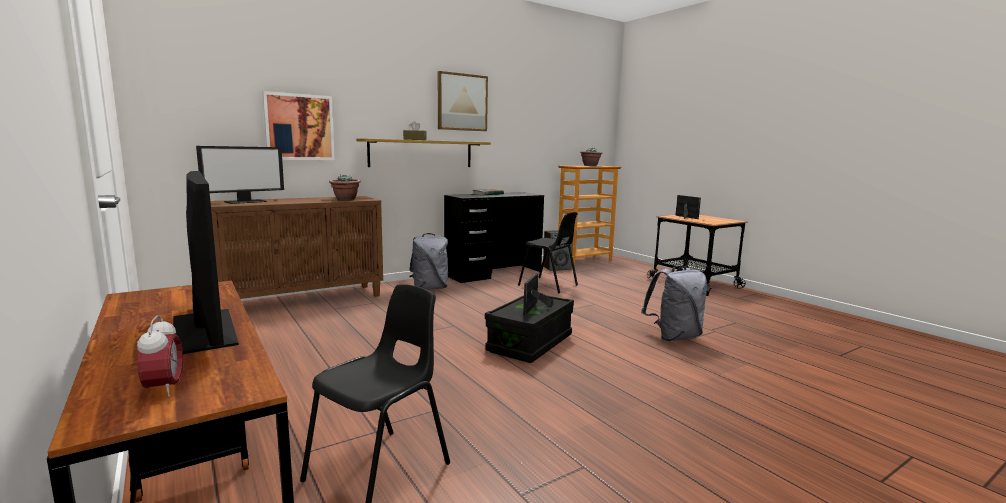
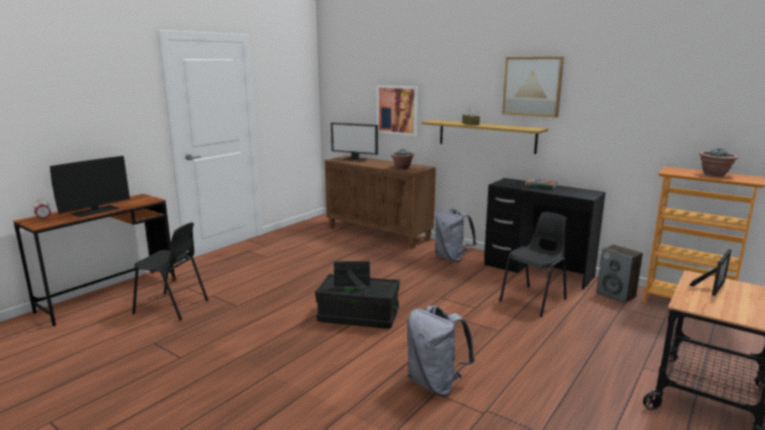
camera: 70 degrees right, 5 degrees up
(548, 285) = (534, 300): black chair -> black chair turned 150 degrees counterclockwise

